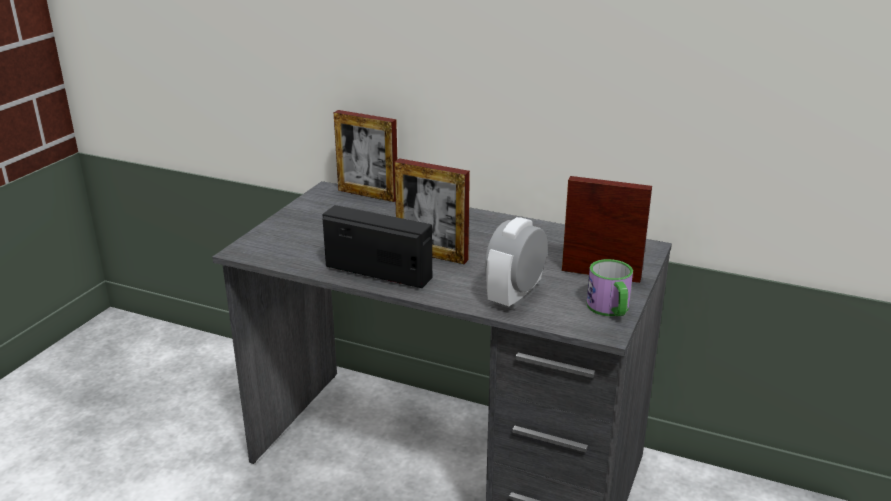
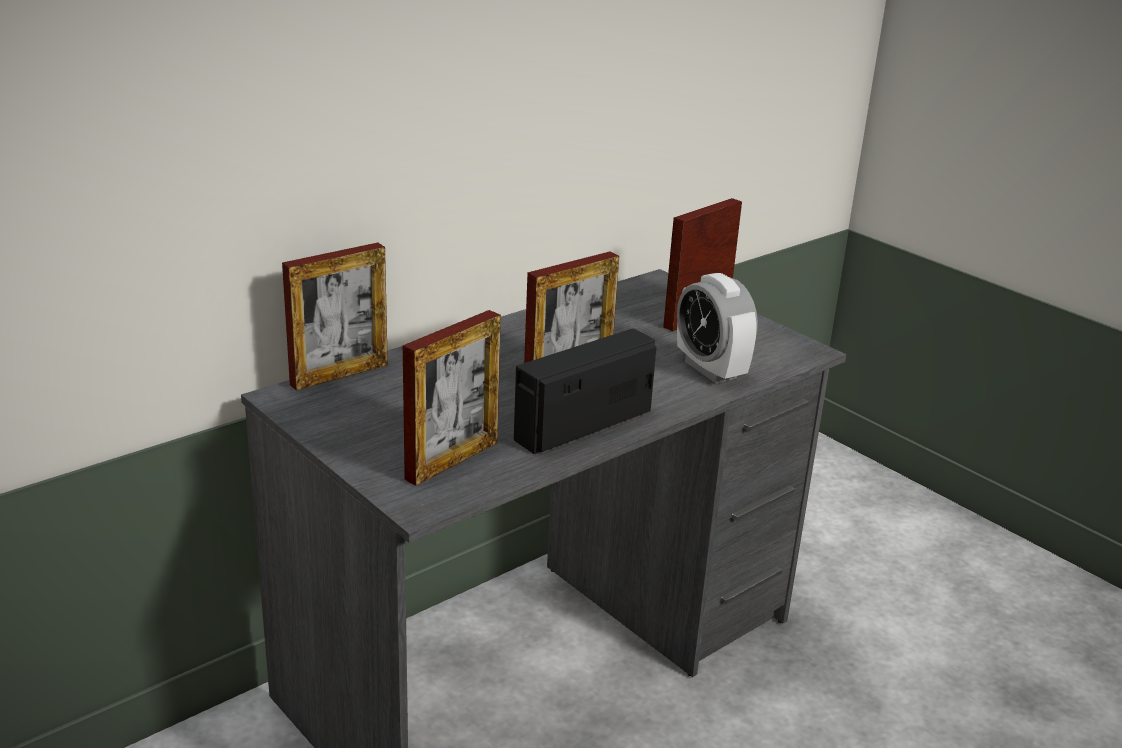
camera: 65 degrees left, 0 degrees up
(297, 247) = (452, 460): none -> picture frame
(610, 309) = (771, 336): mug -> none

